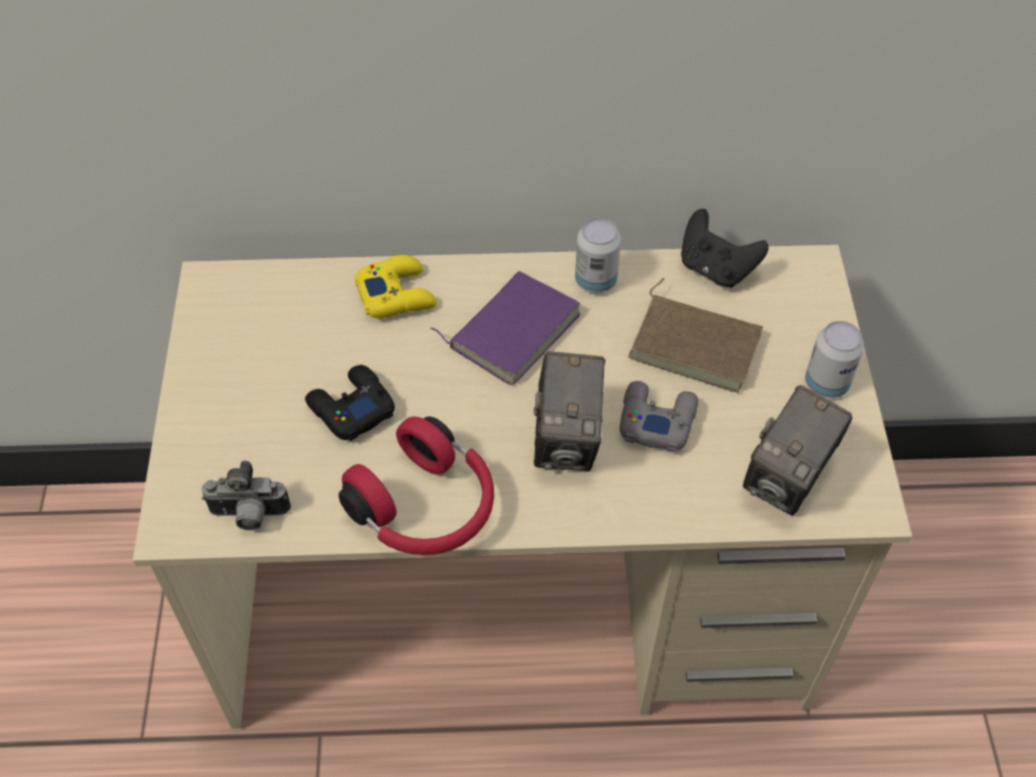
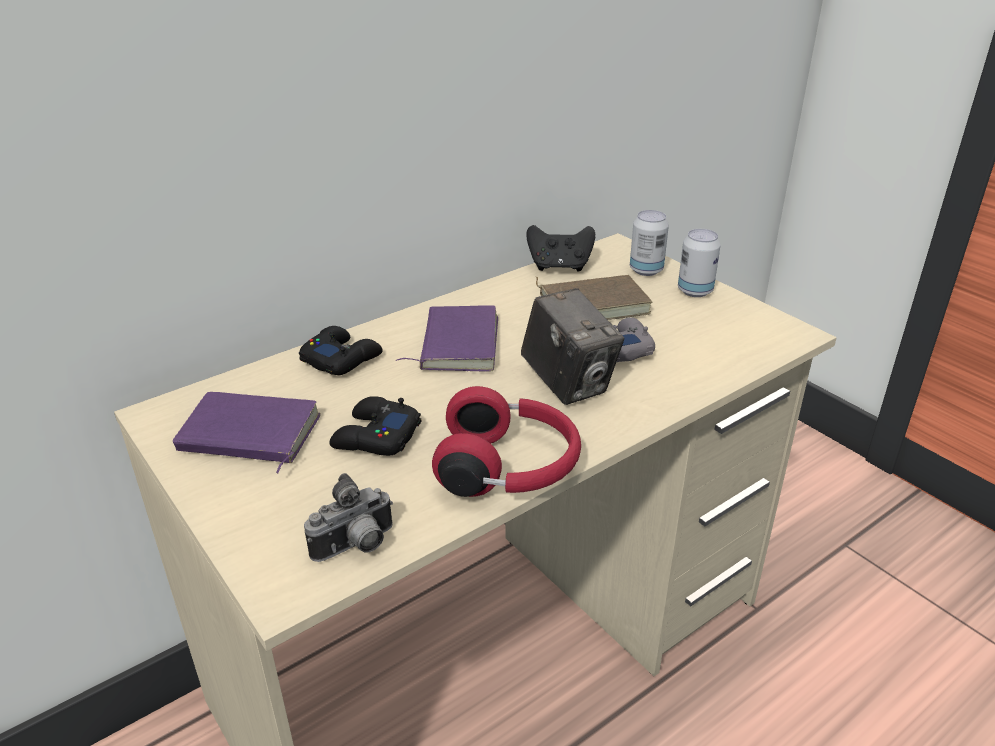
camera: 35 degrees left, 20 degrees down
(256, 349) = (247, 436): none -> purple book
(397, 294) = (341, 358): yellow game controller -> black game controller
(595, 281) = (487, 299): can -> can (646, 270)
(787, 478) = (733, 341): camera -> none

